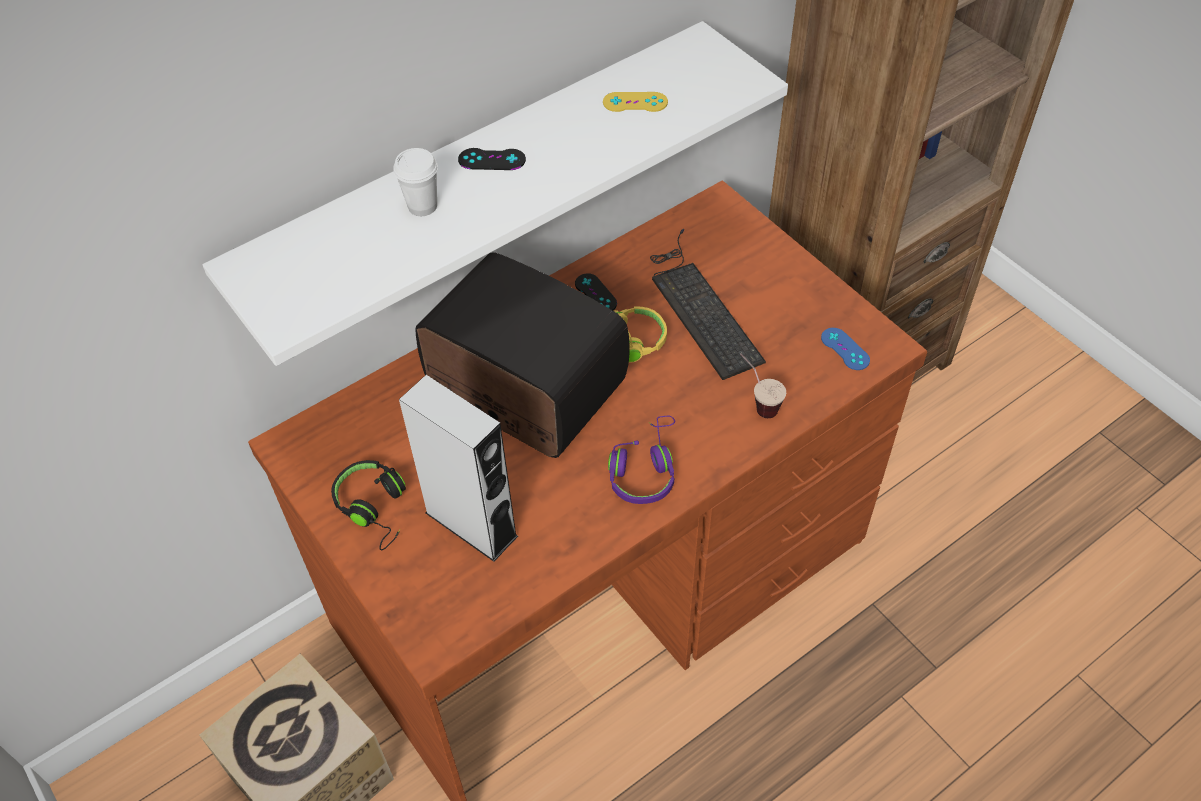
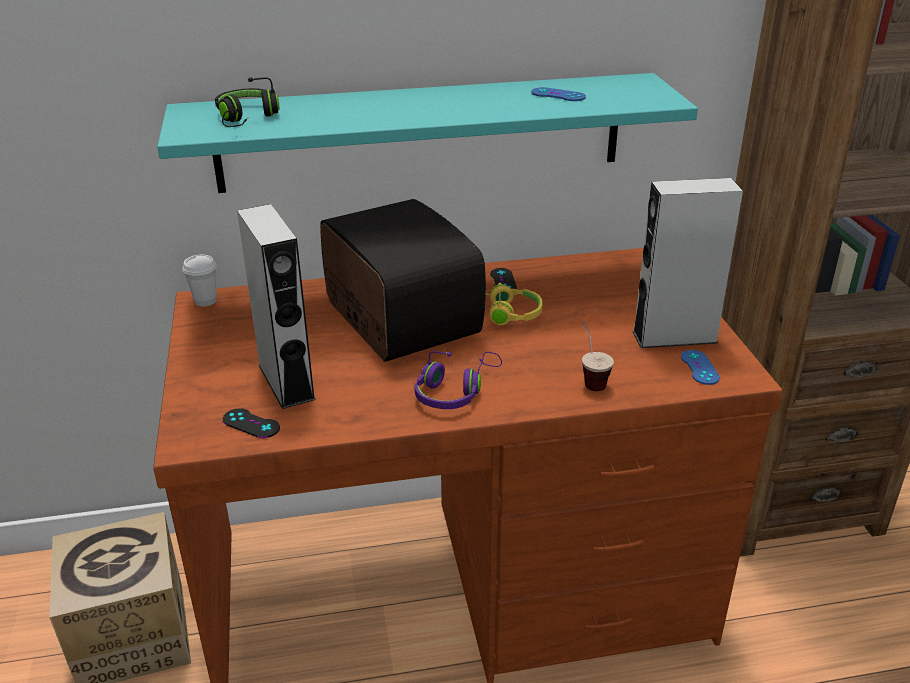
camera: 25 degrees right, 20 degrees down
(375, 507) = (225, 351): black headphones -> black headphones (247, 118)
(422, 206) = (343, 108): white cup -> white cup (205, 301)
(479, 174) = (421, 132): white shelf -> turquoise shelf
(492, 159) = (418, 99): black game controller -> black game controller (251, 423)
(635, 102) = (558, 95): yellow game controller -> blue game controller
(700, 306) = (585, 309): keyboard -> none
(802, 315) = (674, 337): none -> grey speaker

